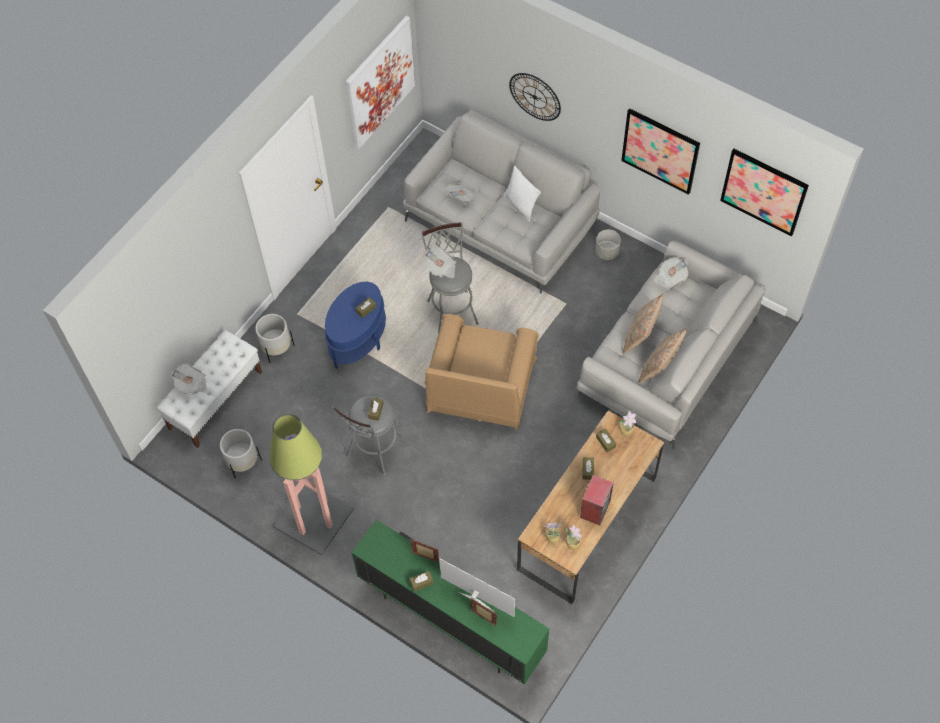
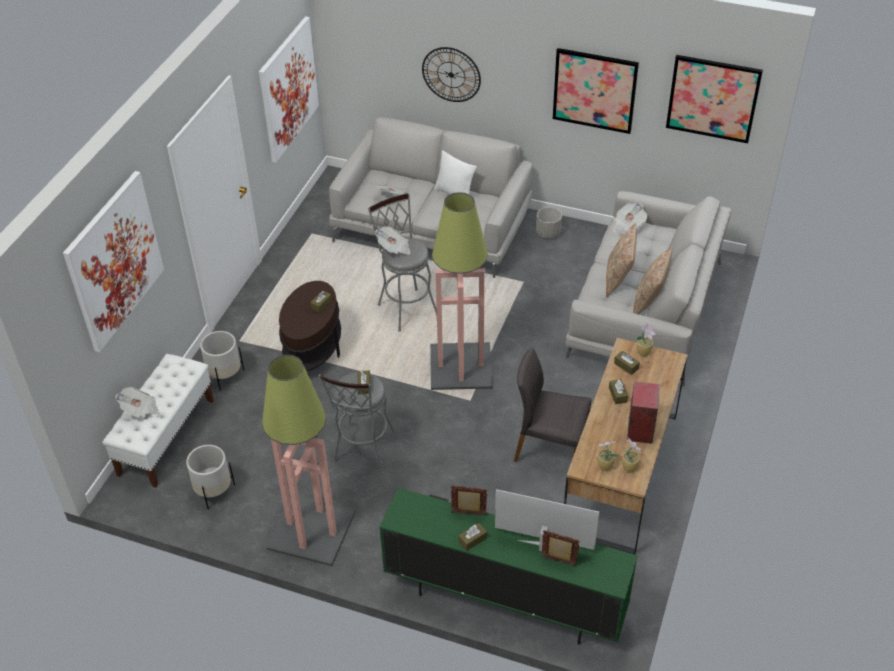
camera: 15 degrees left, 15 degrees down
(178, 275) = (114, 261): none -> picture
(358, 340) = (313, 352): blue side table -> brown side table
(481, 384) = (460, 367): brown armchair -> floor lamp
(534, 485) = (550, 447): none -> grey chair

